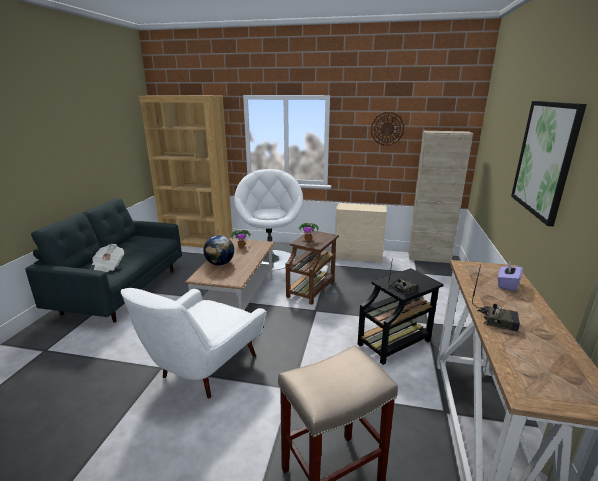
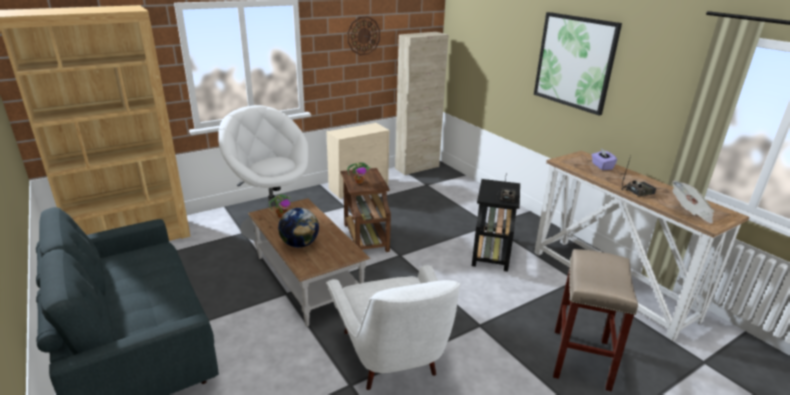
camera: 45 degrees left, 5 degrees up
(108, 267) = (155, 313): newspaper -> newspaper (690, 212)

